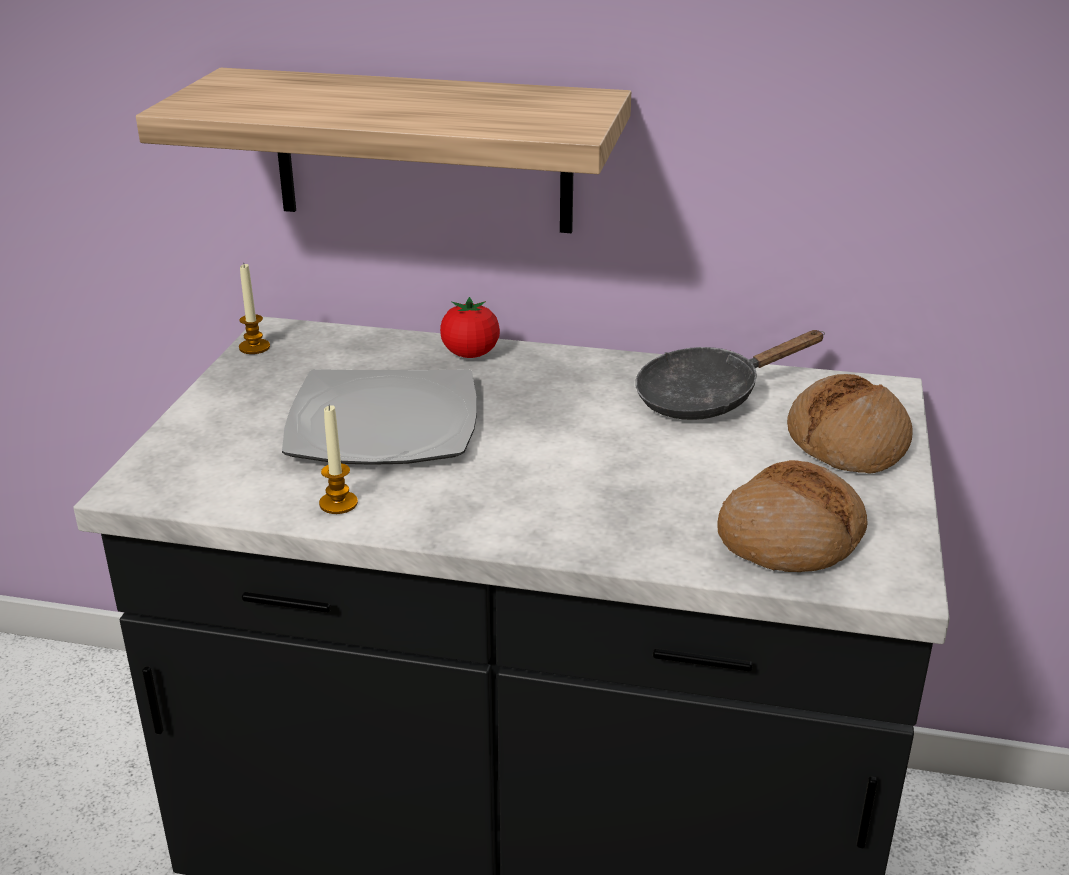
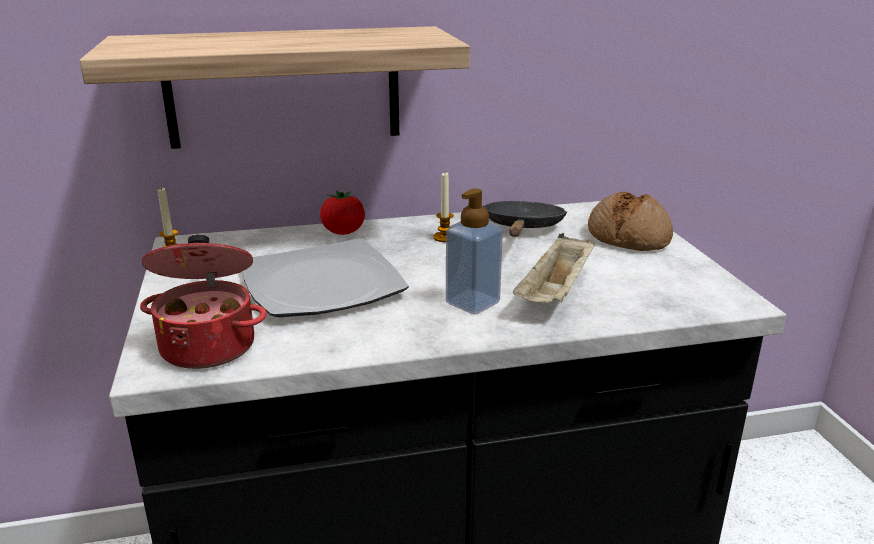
camera: 25 degrees left, 5 degrees down
(204, 473) = (209, 345): none -> cooking pot
(338, 503) = (339, 341): candle -> candle (444, 237)
(534, 492) = (472, 303): none -> soap dispenser
(653, 504) = (556, 293): none -> beige tray
(707, 397) = (522, 228): black frying pan -> black frying pan turned 150 degrees clockwise
(790, 537) = (656, 292): bread -> none

